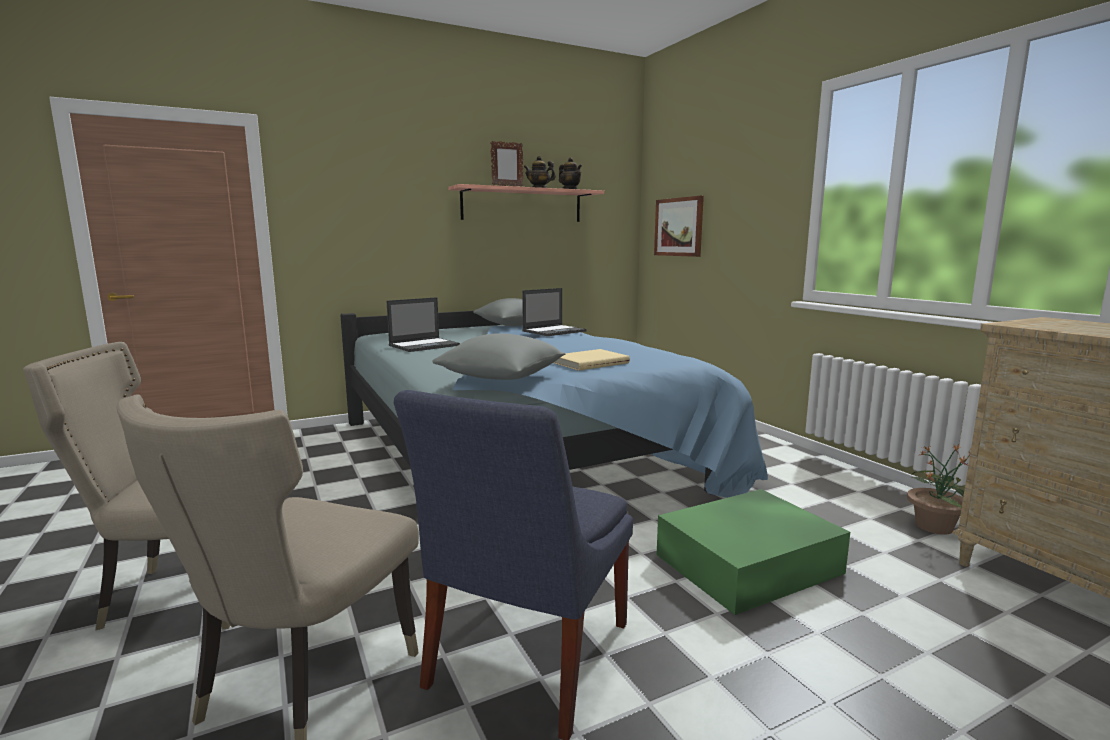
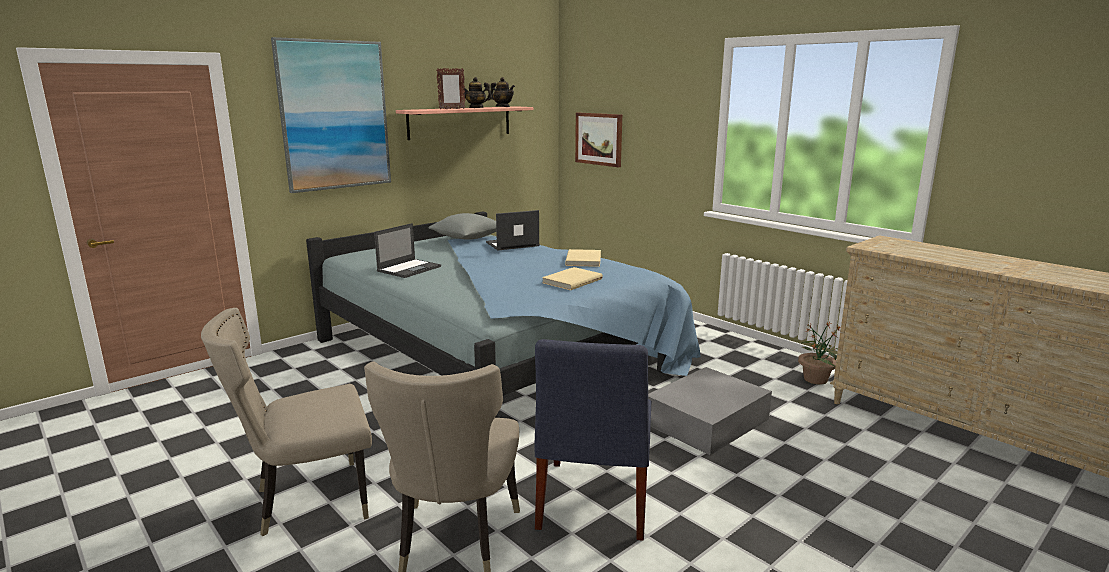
camera: 15 degrees left, 5 degrees up
(379, 187) = (334, 115): none -> picture
(502, 378) = (519, 303): grey pillow -> none
(554, 331) = (512, 244): laptop -> laptop turned 150 degrees counterclockwise
(624, 346) = (584, 260): none -> beige book
(750, 564) = (708, 421): green storage box -> grey storage box

